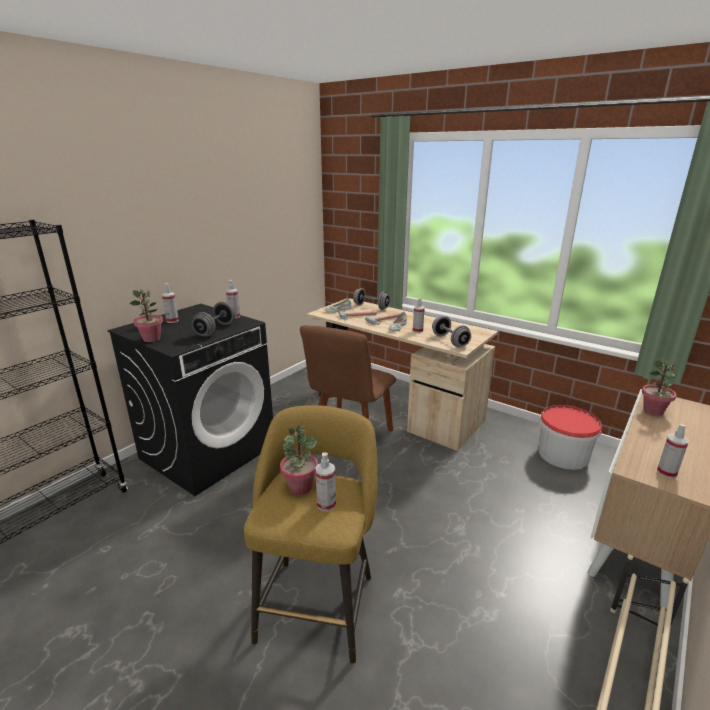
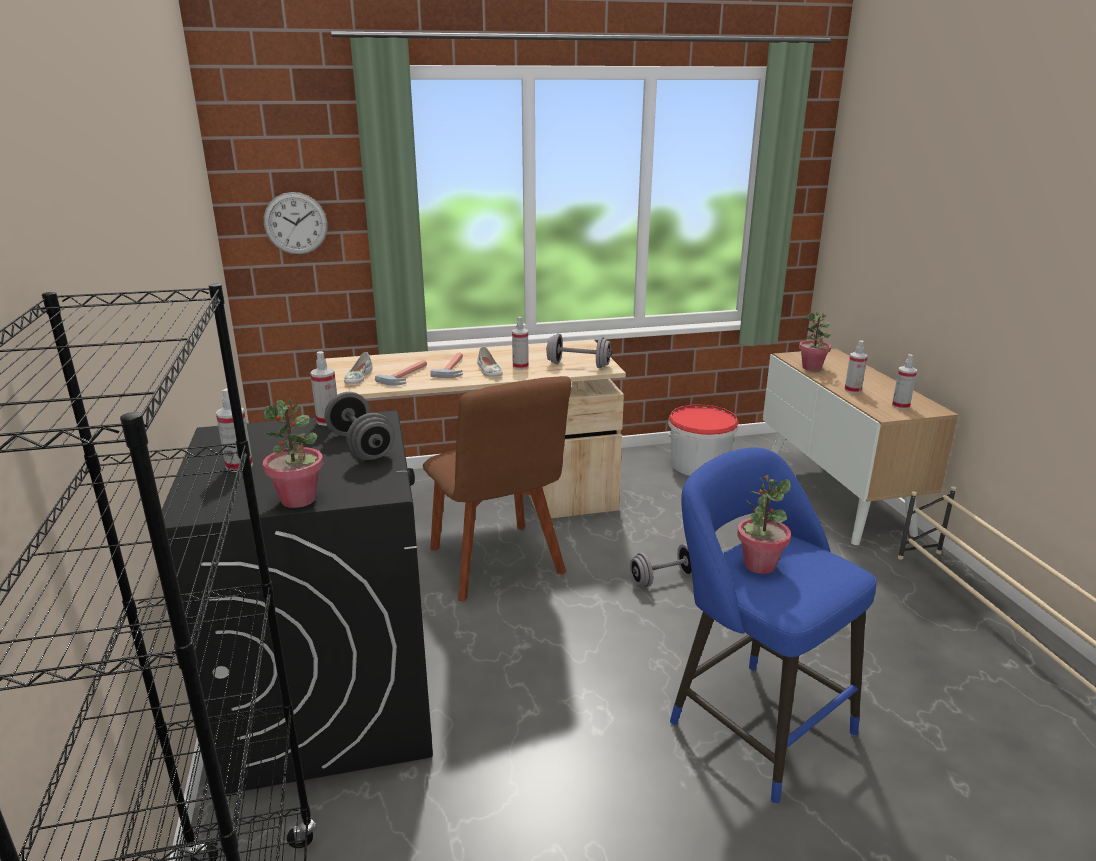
camera: 50 degrees left, 0 degrees up
(317, 601) = (753, 722): yellow stool -> blue stool
(326, 504) = (806, 561): spray bottle -> spray bottle (852, 390)
(353, 222) = (295, 223): none -> wall clock
(371, 307) = (393, 359): grey dumbbell -> grey dumbbell (664, 579)

